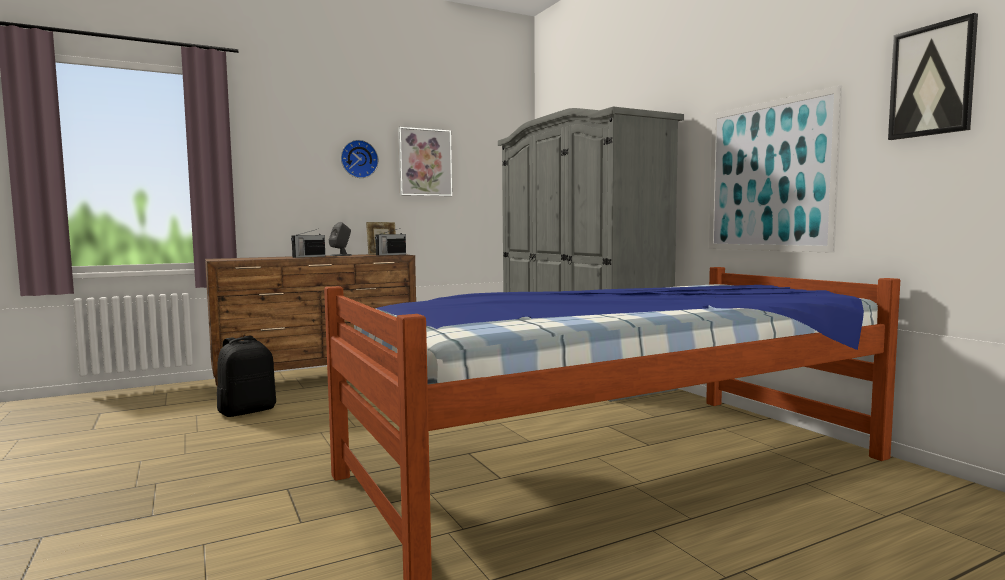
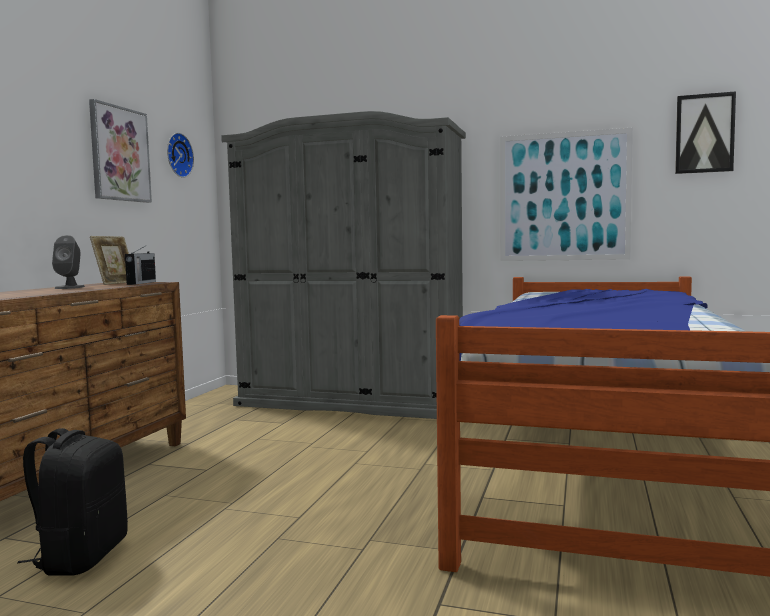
camera: 45 degrees left, 0 degrees up
(308, 257) = (43, 291): radio -> none
(359, 159) = (45, 140): wall clock -> wall clock (177, 155)

